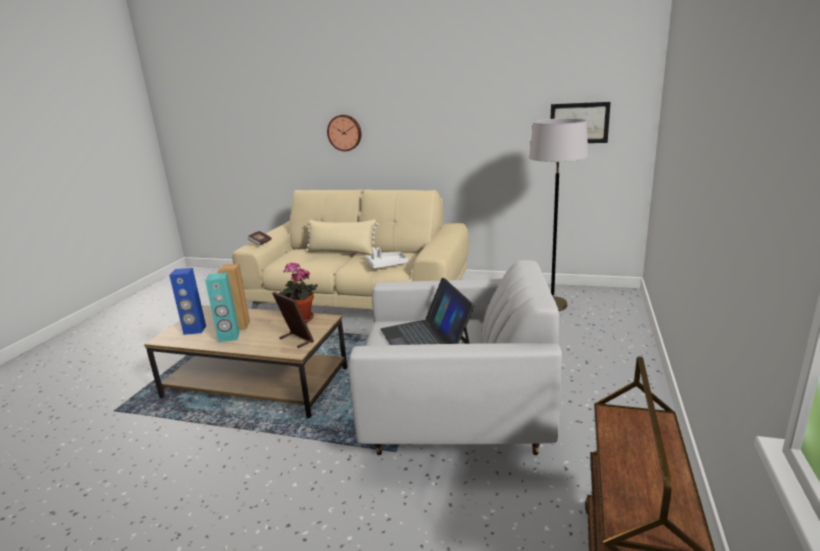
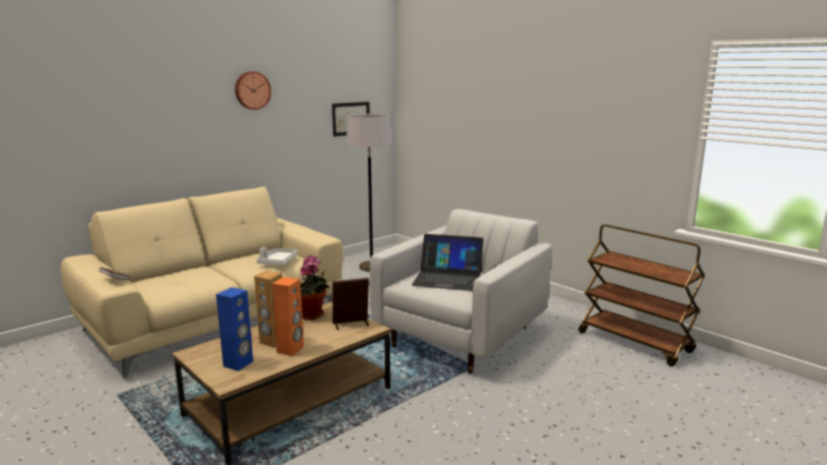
camera: 60 degrees left, 5 degrees down
(229, 337) = (290, 350): turquoise speaker -> orange speaker
(342, 252) = (201, 268): beige pillow -> none
(345, 132) = (137, 137): wall clock -> wall clock (252, 90)

